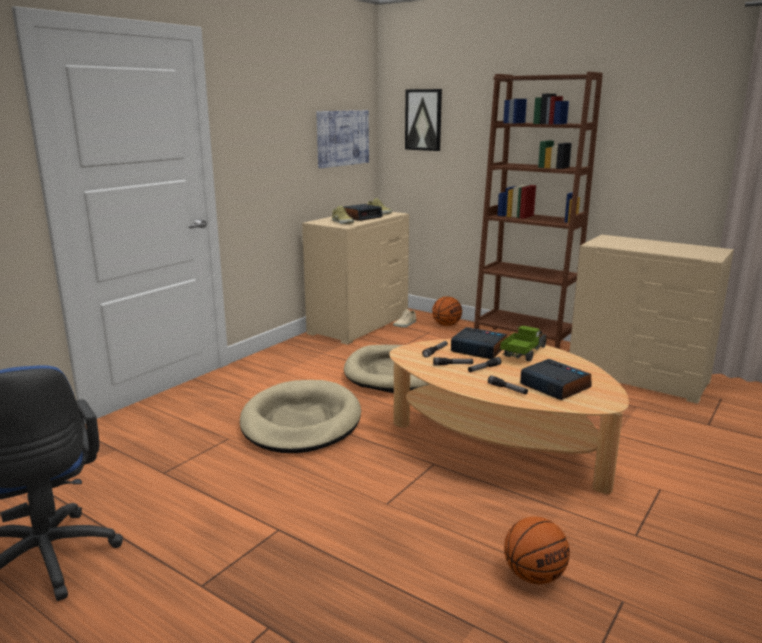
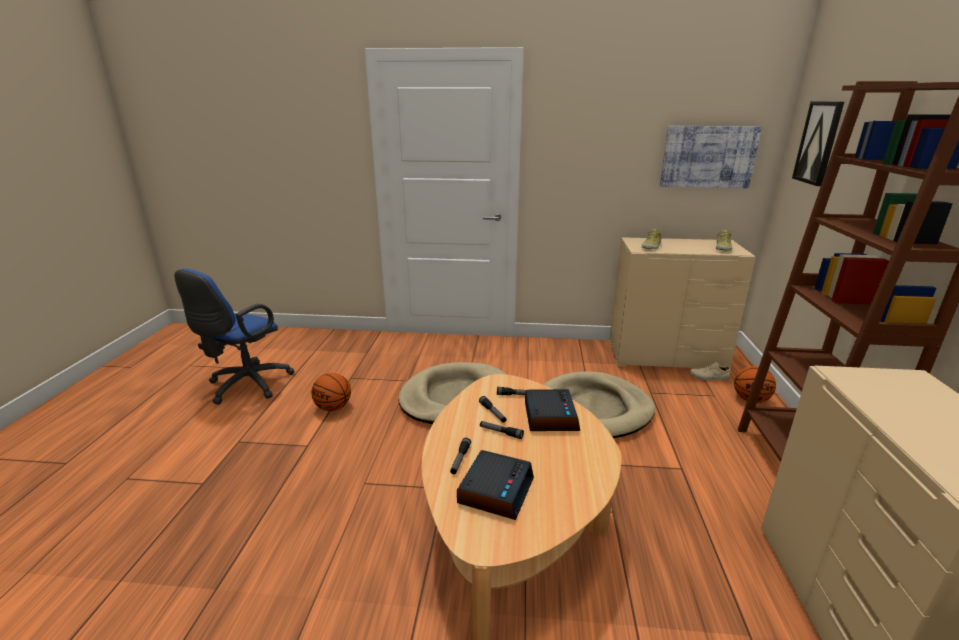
camera: 60 degrees right, 5 degrees up
(361, 217) = (689, 246): alarm clock -> none
(523, 353) = (572, 448): toy truck -> none
(534, 576) = (292, 613): basketball -> basketball (333, 408)

